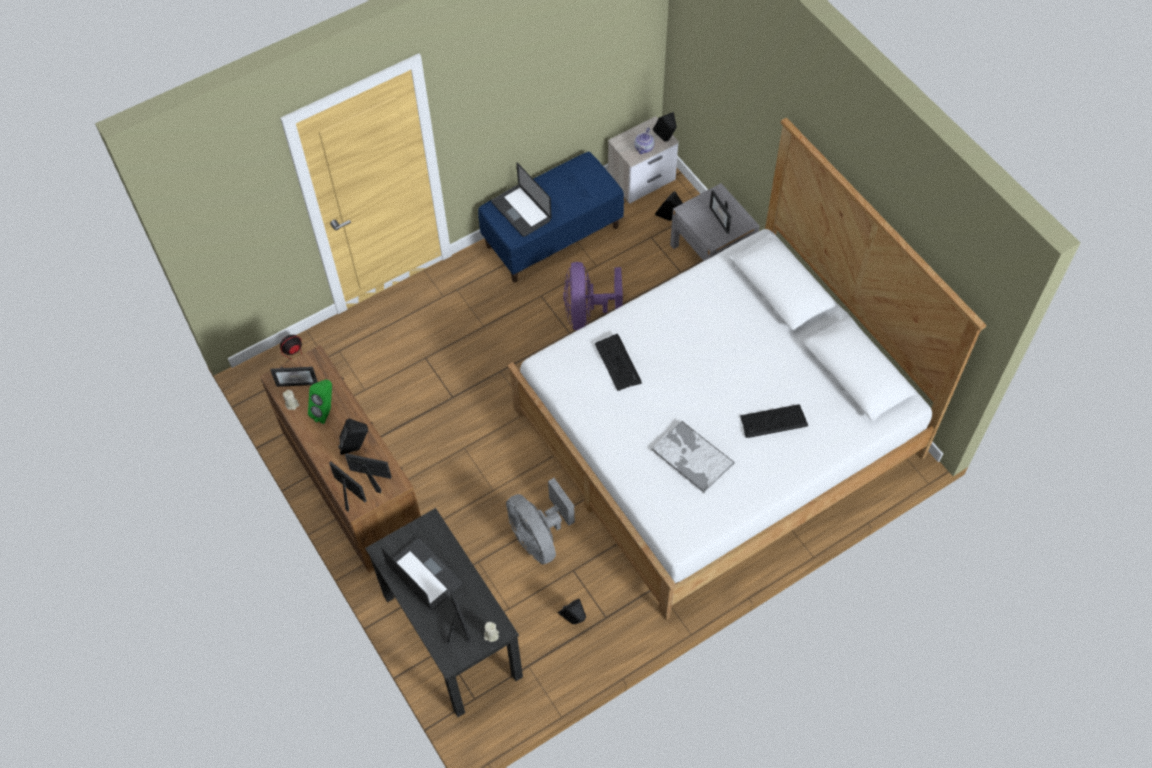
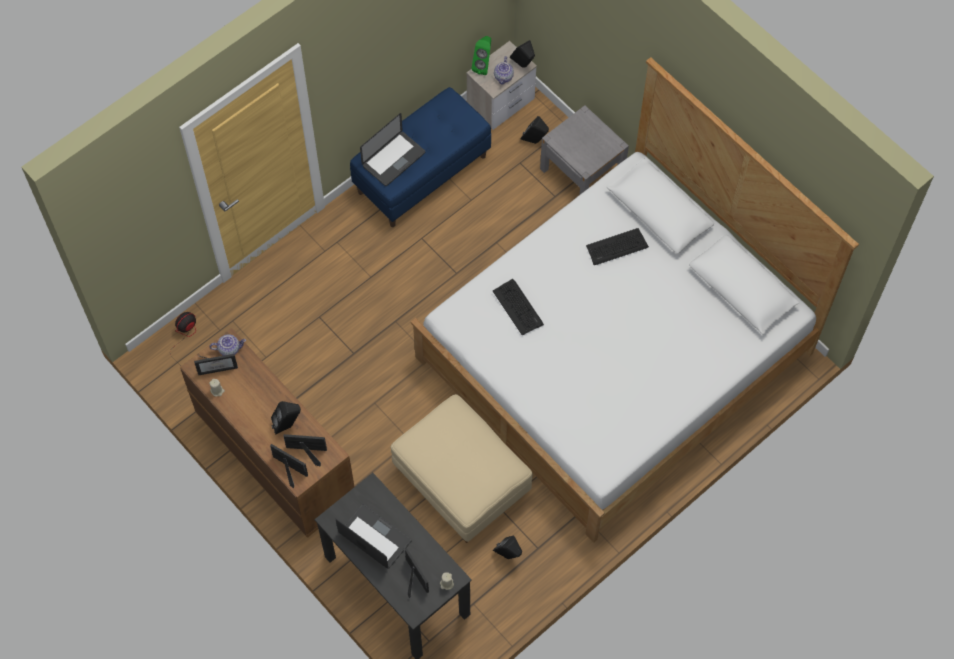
camera: 10 degrees left, 5 degrees up
(313, 364) = (229, 348): none -> teapot
(326, 411) = (251, 394): green speaker -> green speaker (483, 65)
(521, 211) = (393, 159): laptop -> laptop turned 90 degrees counterclockwise
(539, 537) = (462, 481): grey fan -> beige ottoman
(587, 313) = (470, 250): purple fan -> none
(692, 456) = (601, 390): tray -> none
(722, 219) = (592, 143): picture frame -> none
(773, 422) = (672, 346): keyboard -> keyboard (616, 247)

